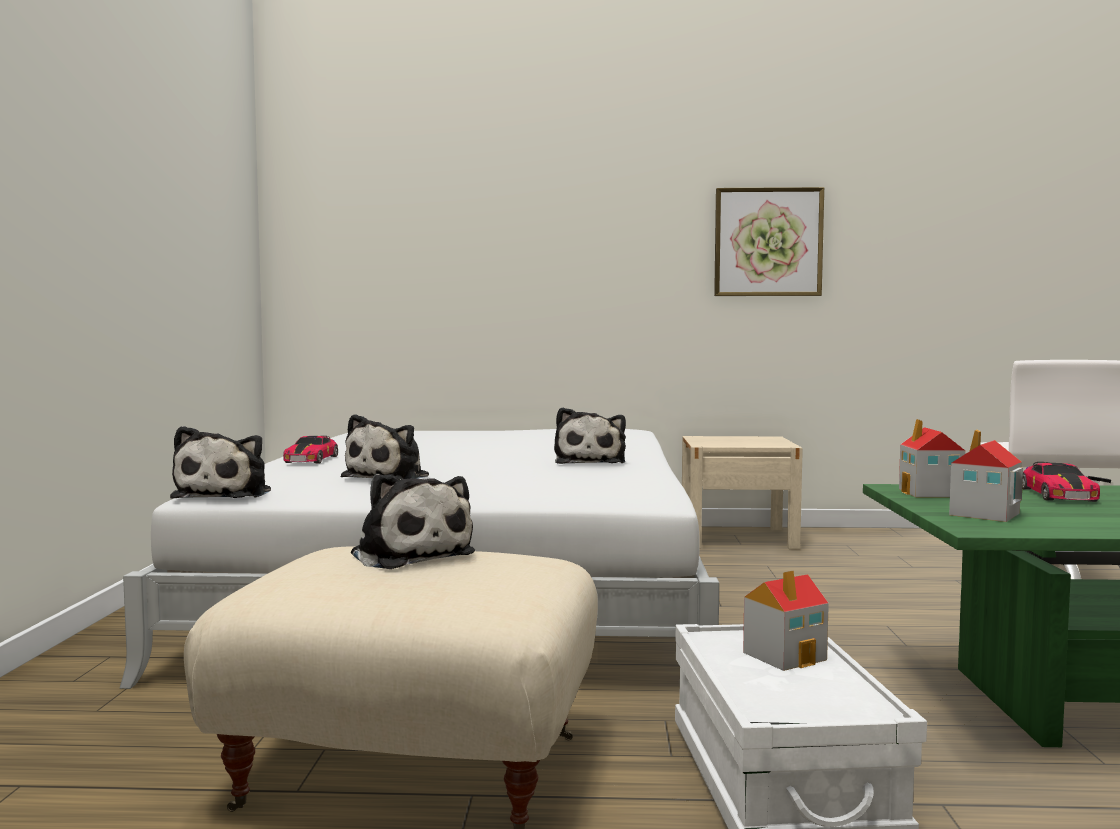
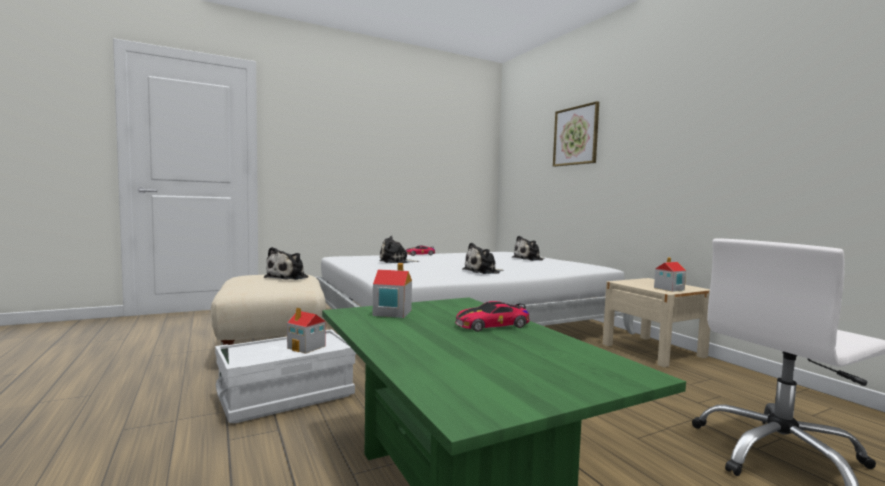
camera: 60 degrees right, 0 degrees up
(226, 494) = (342, 257): plush toy -> plush toy (529, 259)
(768, 242) = (715, 145): picture -> picture (575, 136)
(930, 493) = (452, 305): toy house -> toy house (668, 289)

